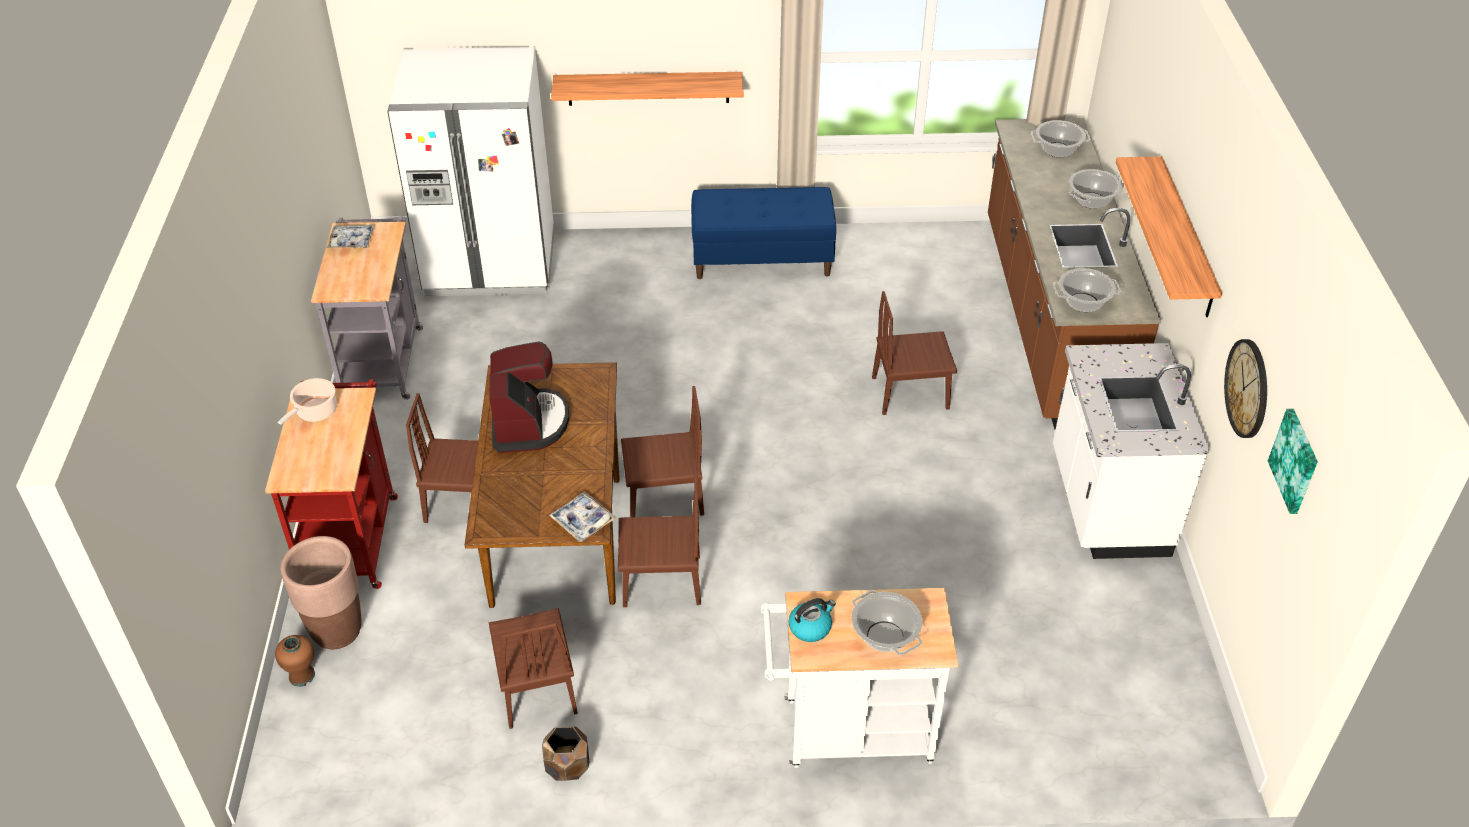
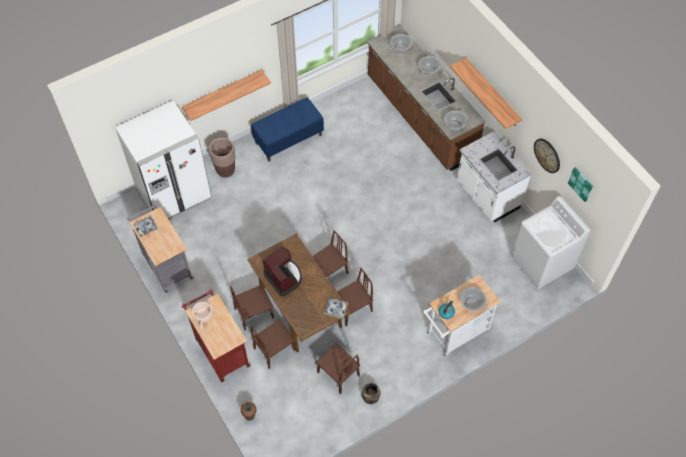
camera: 30 degrees left, 15 degrees up
(336, 631) = (248, 391): brown planter -> brown planter (225, 170)
(910, 393) = (389, 179): brown chair -> brown chair (274, 349)
(1157, 686) = (542, 263): none -> white washing machine

